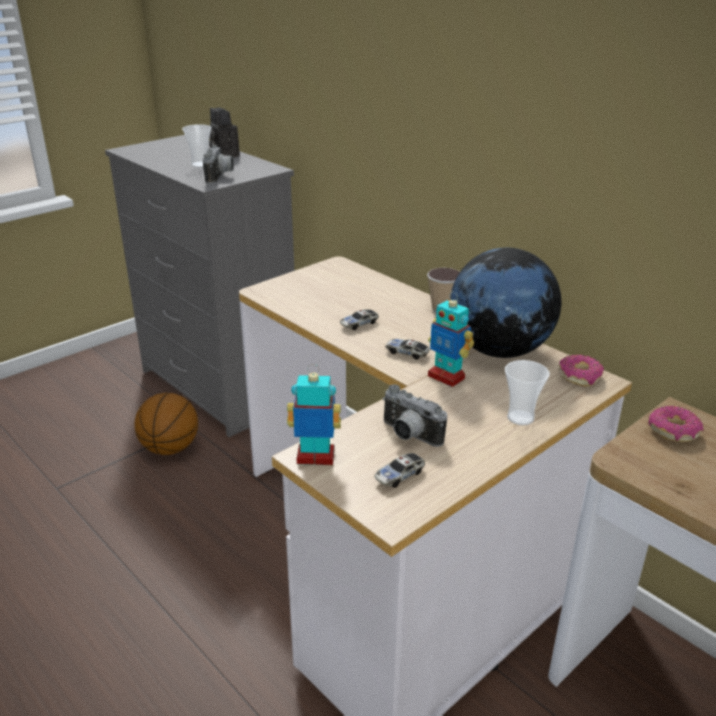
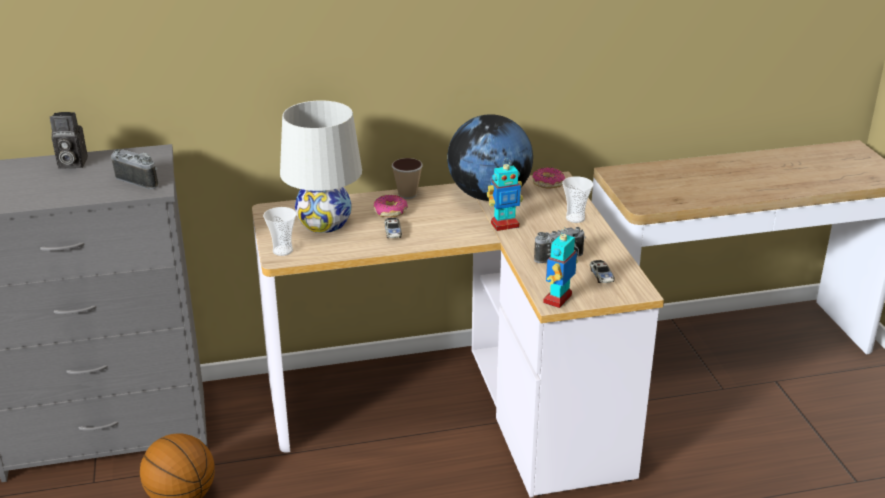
camera: 60 degrees left, 0 degrees up
(200, 164) = (83, 180): cup -> cup (282, 251)
(341, 290) = (324, 223): none -> white table lamp
(406, 353) = (457, 228): toy car -> none
(673, 431) = (629, 181): donut -> donut (390, 211)

